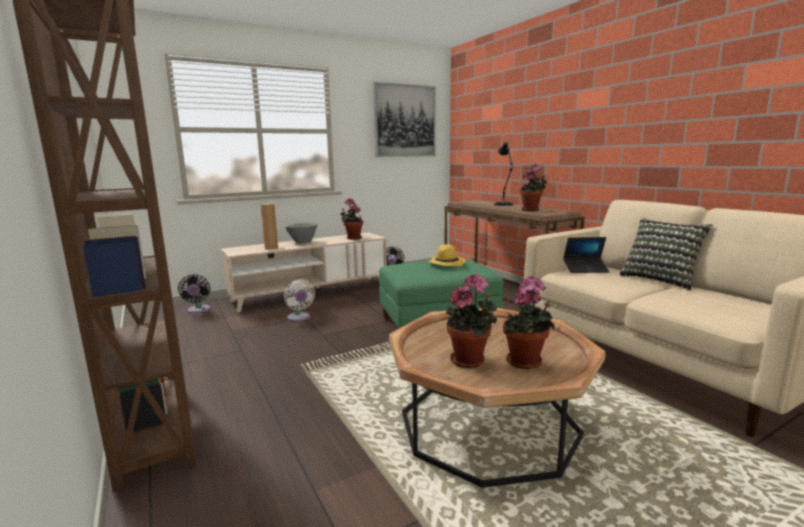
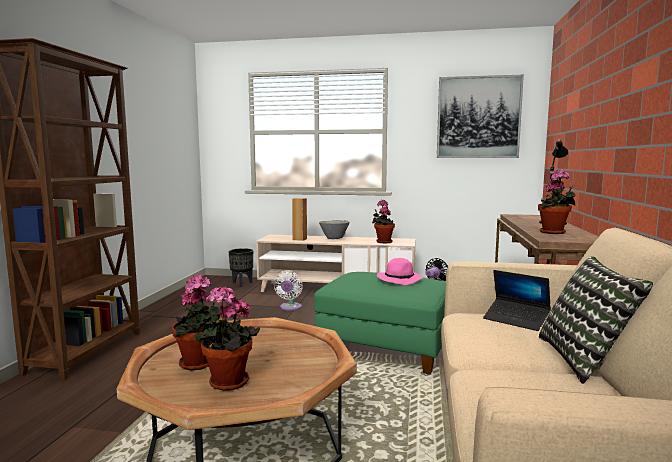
camera: 40 degrees right, 5 degrees down
(198, 310) = (242, 284): black fan -> black planter
(446, 263) = (400, 280): yellow hat -> pink hat

